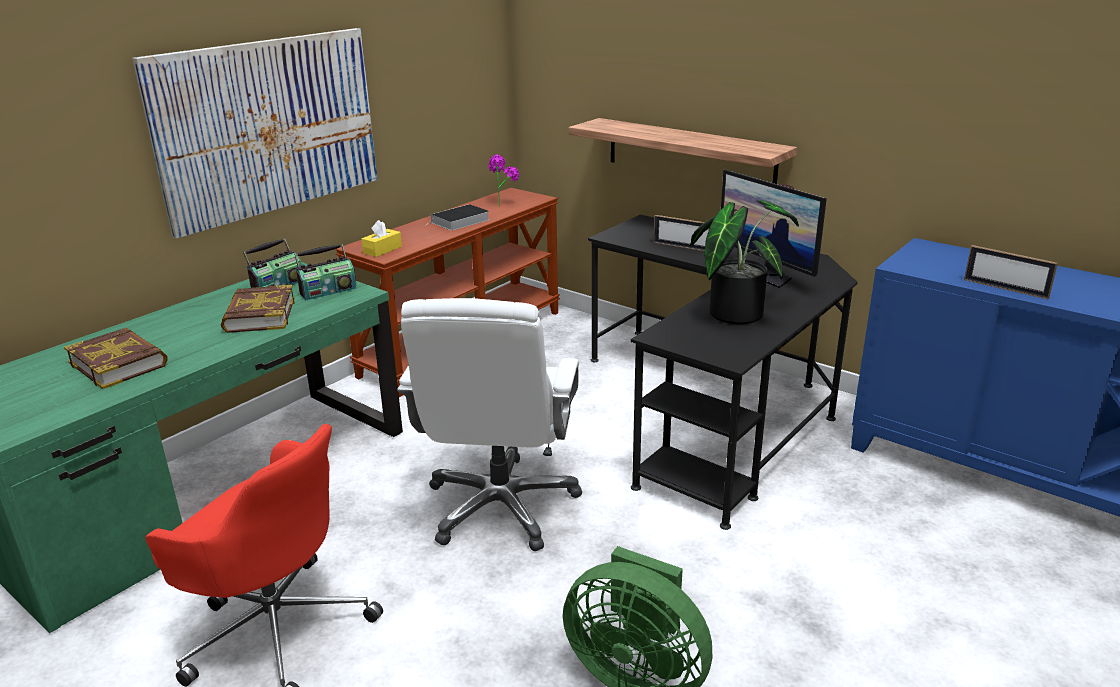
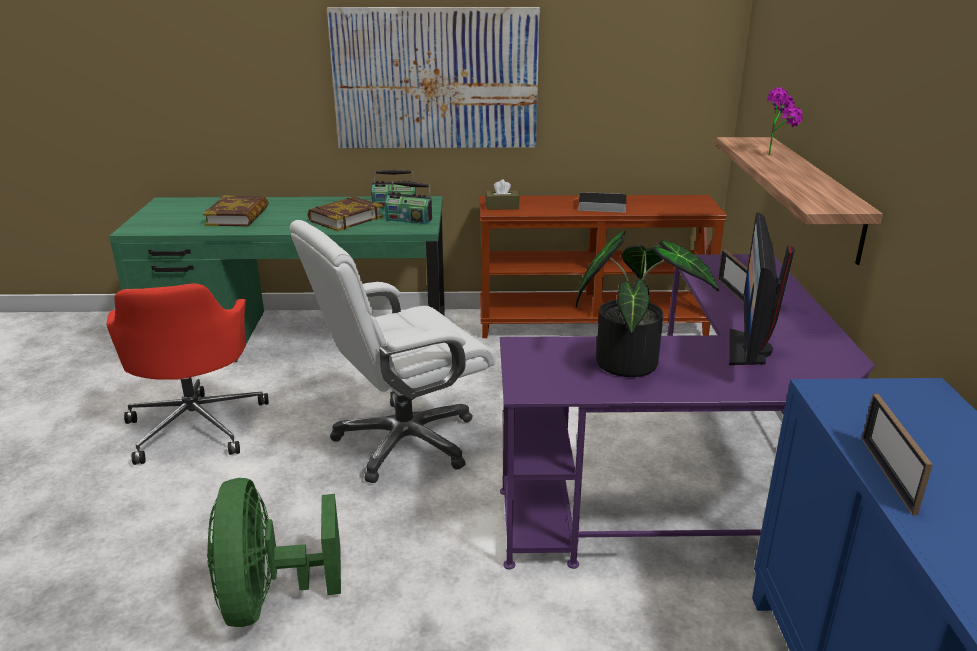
camera: 50 degrees right, 0 degrees up
(382, 250) = (502, 206): yellow tissue box -> brown tissue box
(503, 204) = (666, 205): potted plant -> potted plant (776, 154)
(715, 408) = (690, 481): black desk -> purple desk

